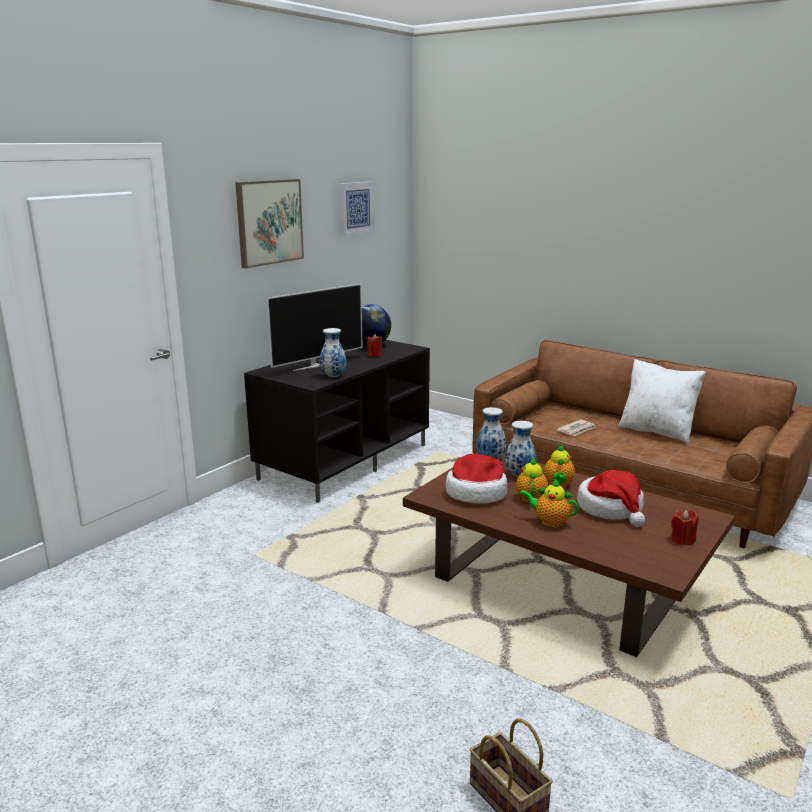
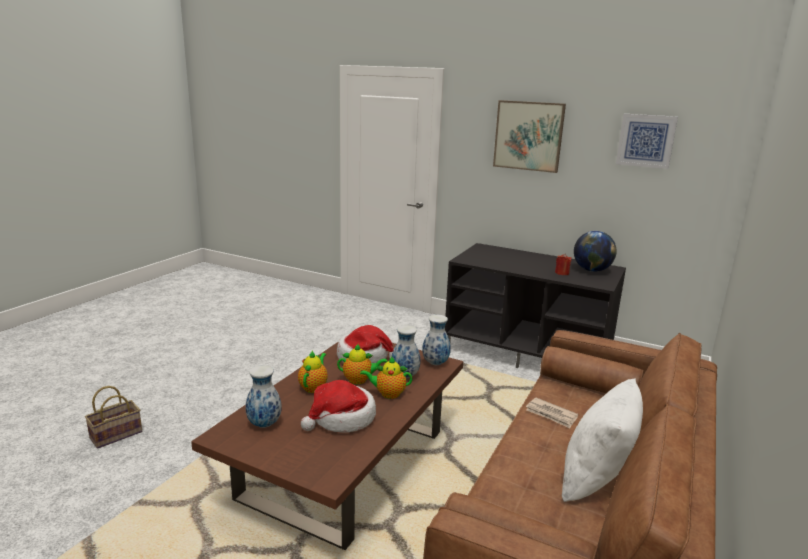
camera: 80 degrees right, 0 degrees up
(316, 365) = (512, 258): television -> none
(333, 376) = (488, 264): vase -> vase (265, 424)
(682, 540) = (278, 453): red candle -> none

